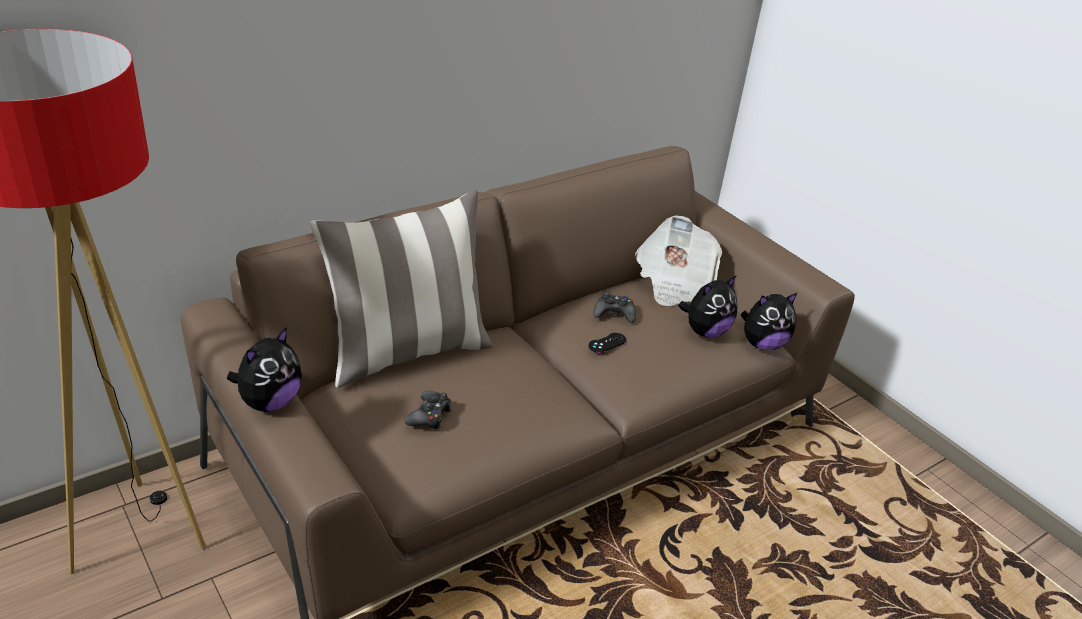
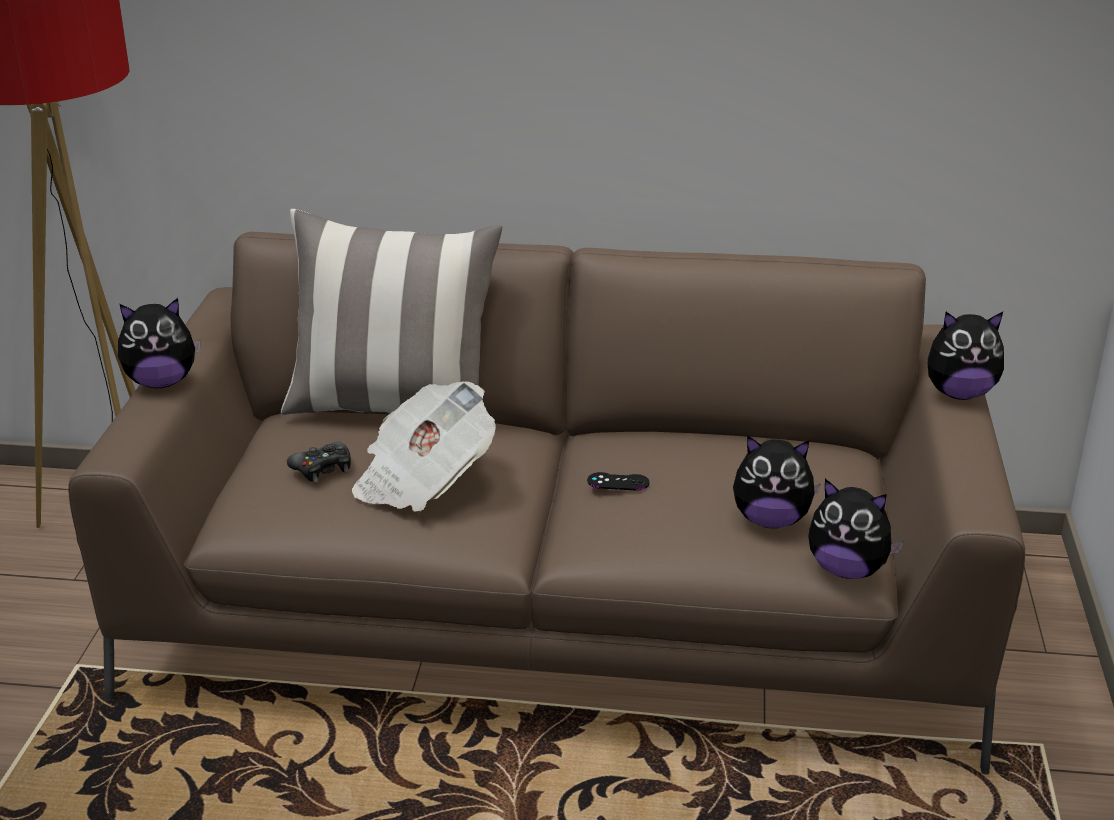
camera: 45 degrees right, 5 degrees down
(614, 313) = (672, 457): black game controller -> none
(673, 282) = (809, 454): newspaper -> newspaper (423, 479)
(728, 218) = (959, 393): none -> plush toy

